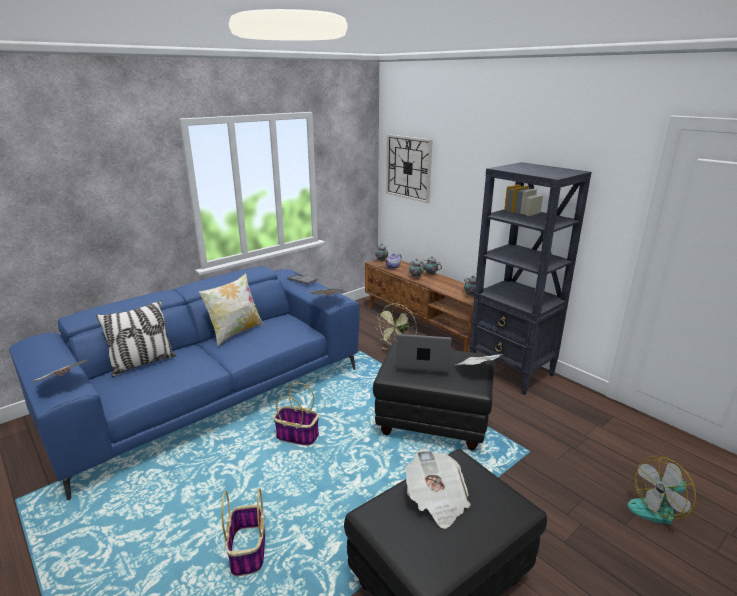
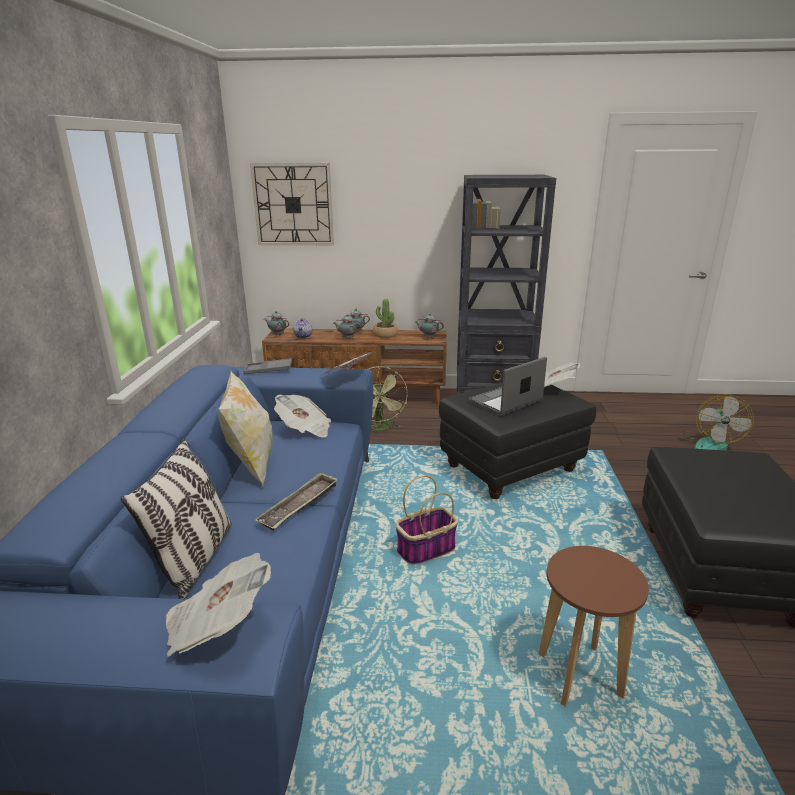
camera: 45 degrees left, 0 degrees up
(212, 363) = (299, 505): none -> tray
(248, 552) = (580, 675): basket -> brown stool
(436, 500) = (723, 484): newspaper -> newspaper (305, 429)
(444, 283) = (385, 335): none -> potted plant

